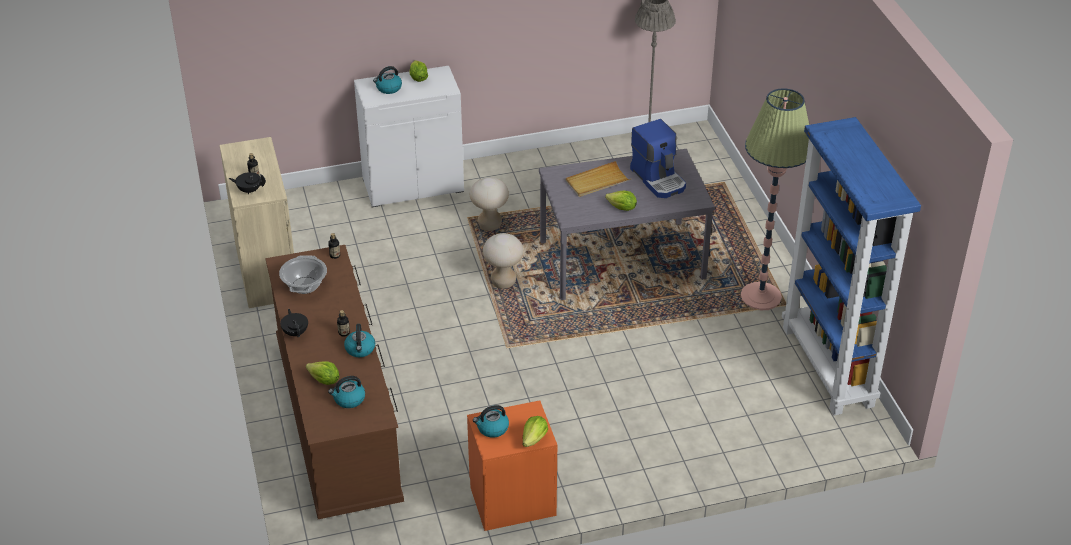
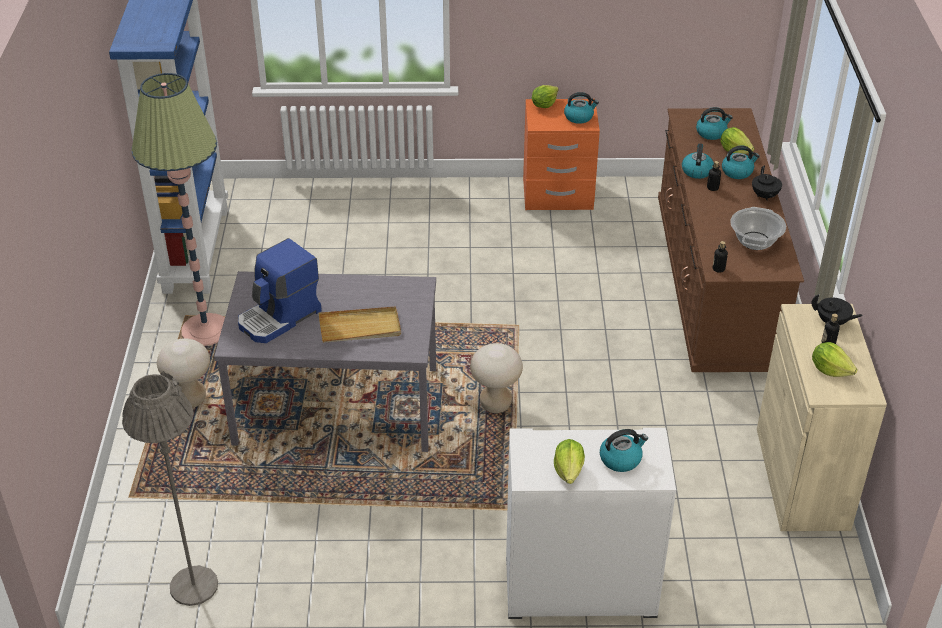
camera: 165 degrees left, 0 degrees up
(321, 355) = (737, 171): none -> kettle
(489, 225) = (486, 492): beige stool -> beige stool (190, 399)
(622, 208) = (349, 287): lettuce -> lettuce (830, 370)
(659, 179) = (280, 318): coffee machine -> coffee machine turned 120 degrees counterclockwise

